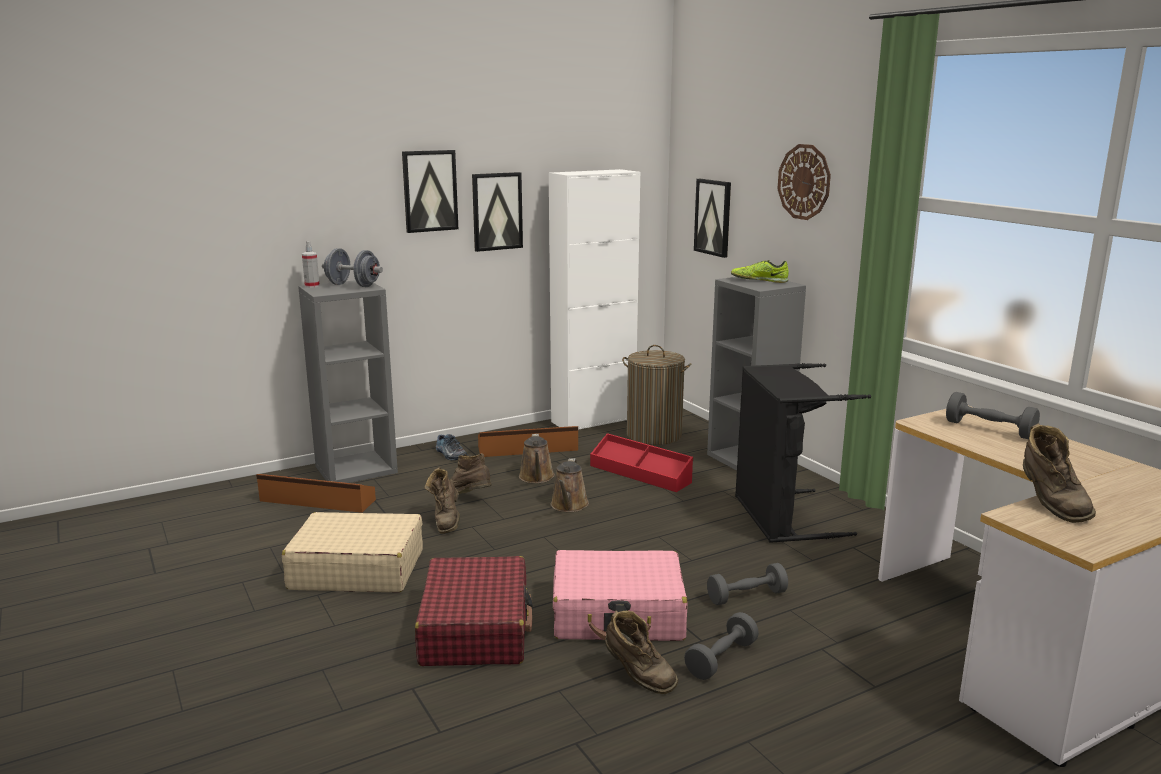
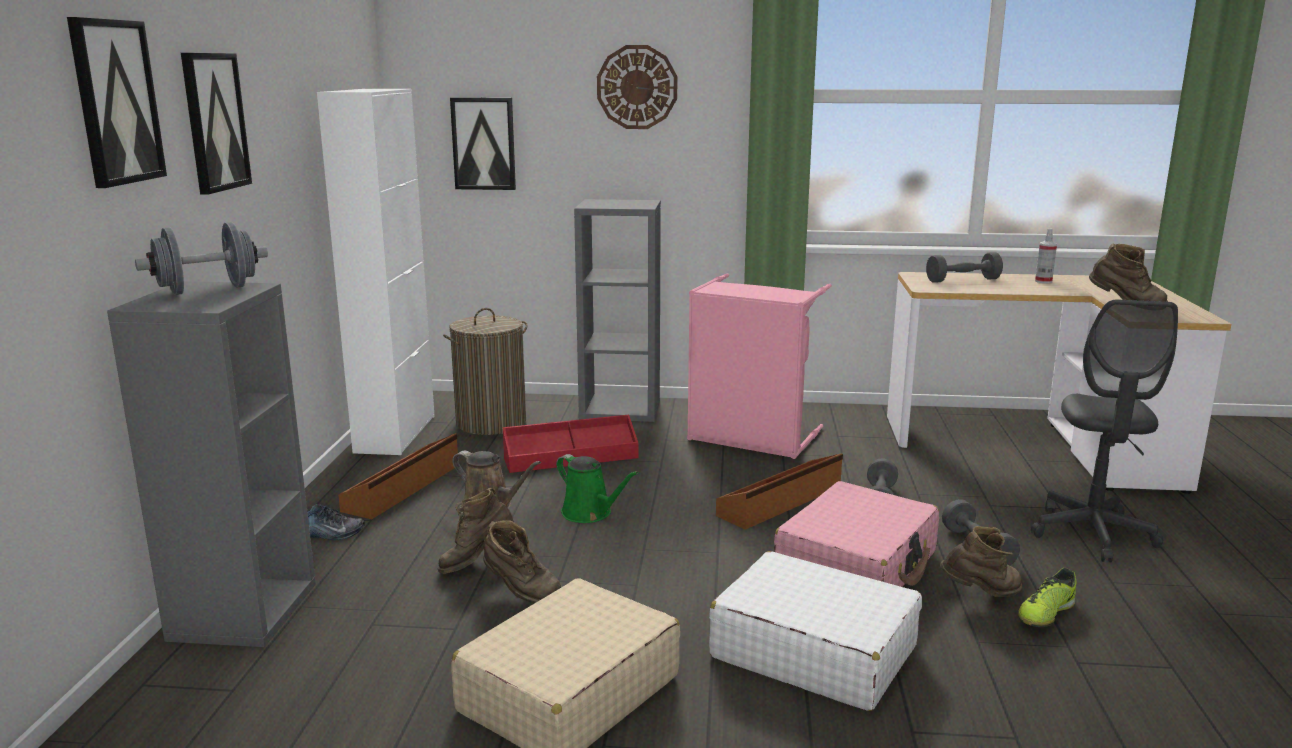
camera: 55 degrees left, 0 degrees up
(312, 286) = (140, 305): spray bottle -> spray bottle (1043, 281)
(317, 501) = (295, 671): brown storage box -> brown storage box (781, 501)
(475, 629) = (813, 651): red suitcase -> white suitcase
(497, 211) = (275, 153): picture -> picture (116, 102)
(569, 506) = (590, 513): brown watering can -> green watering can
(759, 280) = (613, 203): shoe -> shoe (1045, 614)
(779, 517) = (751, 439): black laundry basket -> pink laundry basket
(841, 714) = (1092, 534): none -> grey office chair

